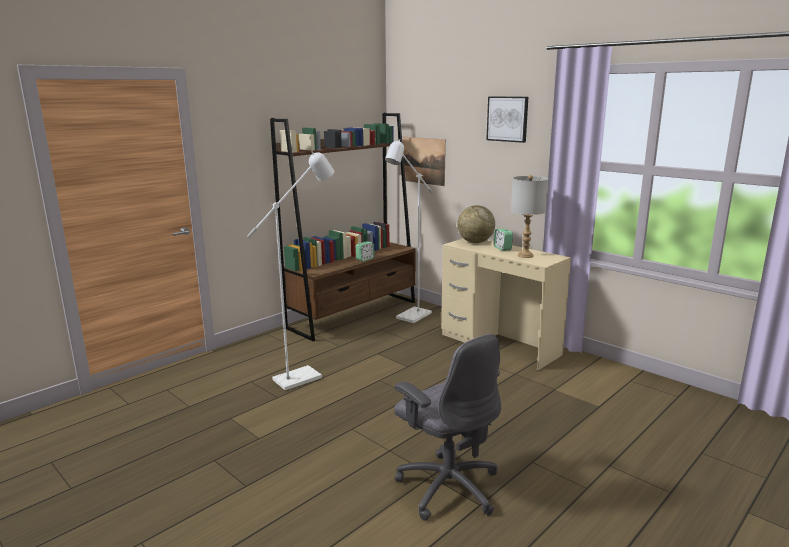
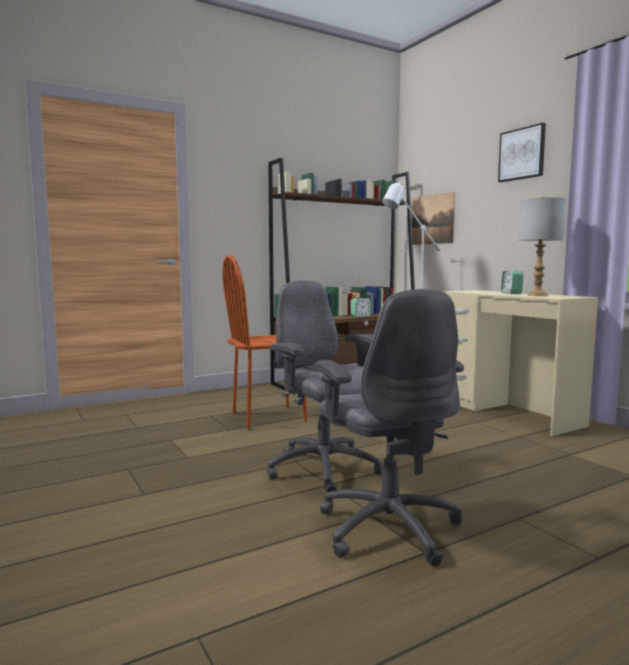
camera: 15 degrees right, 10 degrees down
(304, 376) = (269, 417): white floor lamp -> brown chair
(379, 435) = (324, 470): none -> grey office chair
(475, 242) = (480, 291): globe -> none

